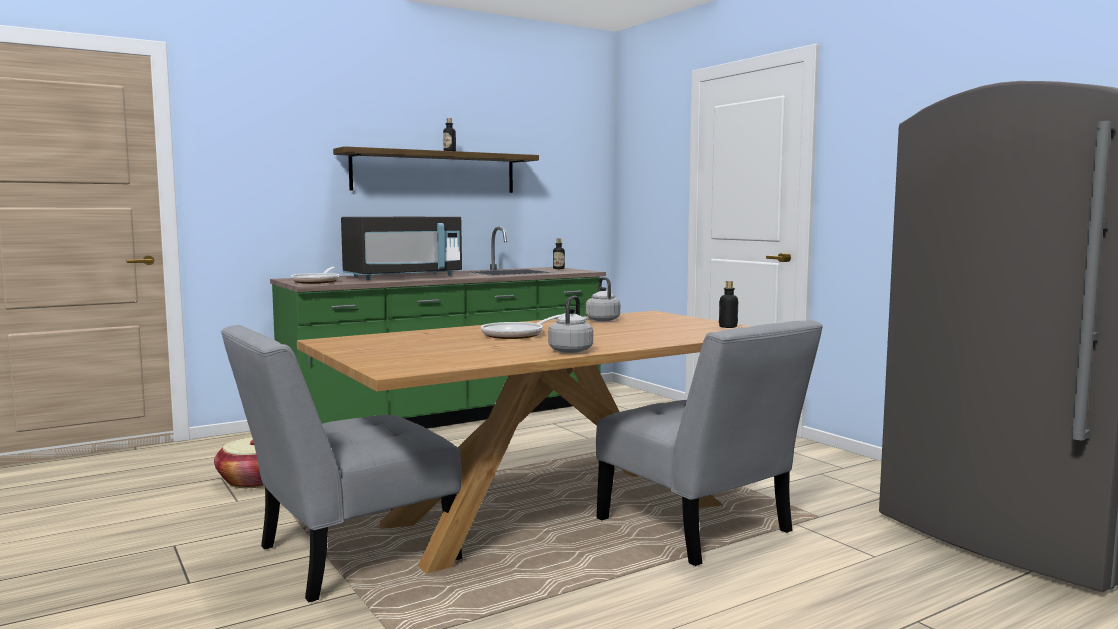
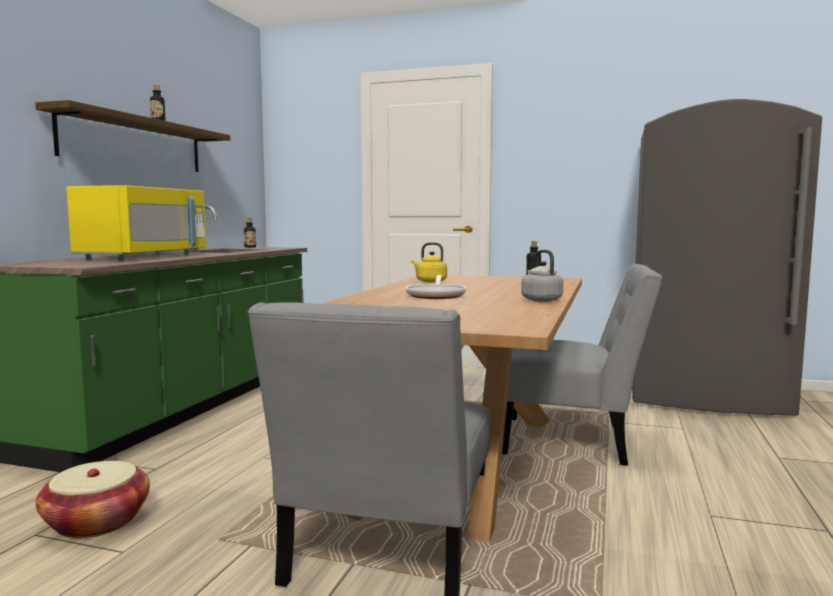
camera: 40 degrees left, 0 degrees up
(317, 281) = (72, 264): frying pan -> none
(403, 276) = (144, 257): black microwave -> yellow microwave
(602, 320) = (429, 281): grey kettle -> yellow kettle

